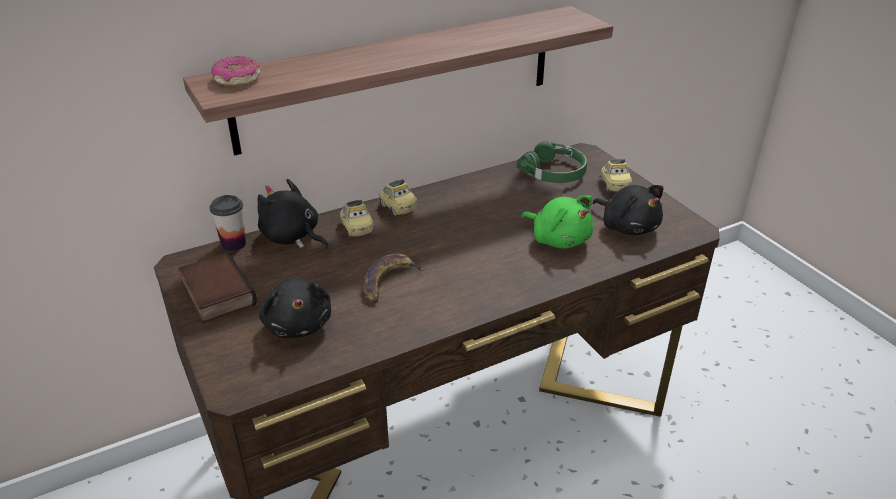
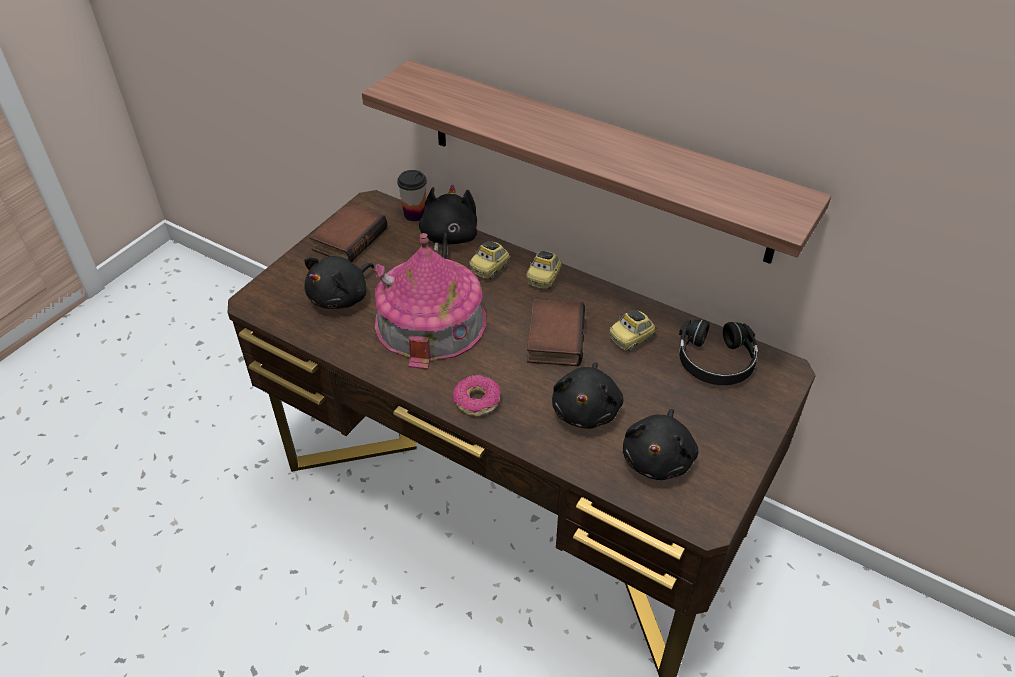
camera: 60 degrees right, 10 degrees up
(236, 79) = (424, 83): donut -> donut (476, 400)
(389, 281) = (430, 321): banana -> toy house
(469, 227) = (553, 337): none -> book
(554, 172) = (715, 361): green headphones -> black headphones
(558, 239) = (586, 409): green plush toy -> black plush toy
(614, 185) = (735, 420): toy car -> toy car (632, 339)

